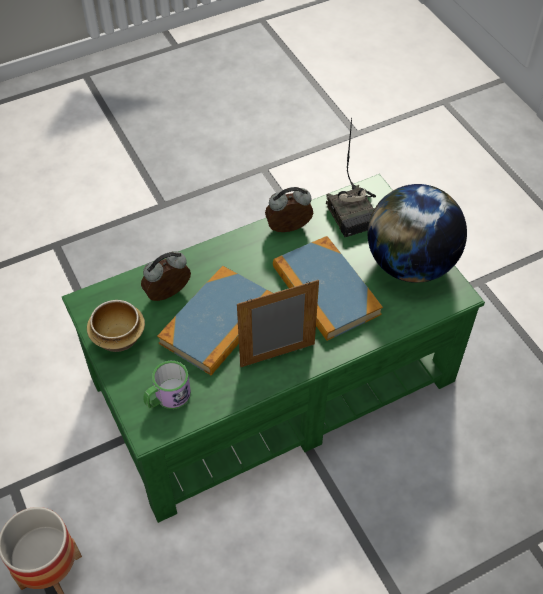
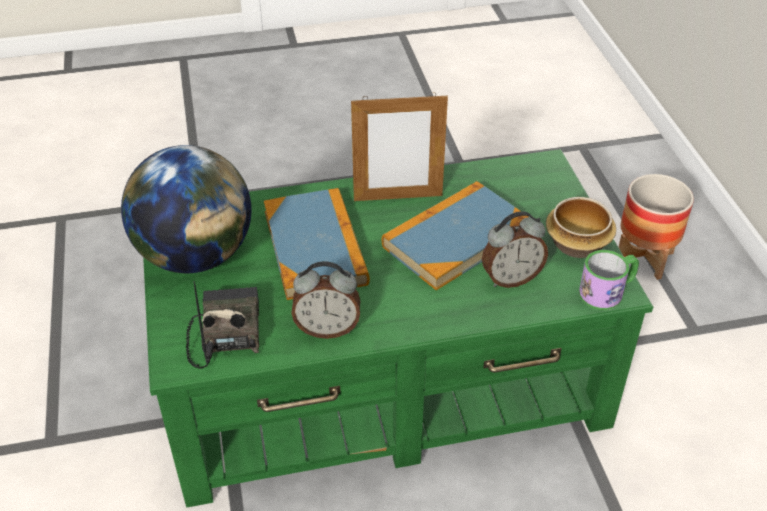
camera: 165 degrees left, 10 degrees down
(167, 397) = (525, 184): mug -> mug (607, 292)

